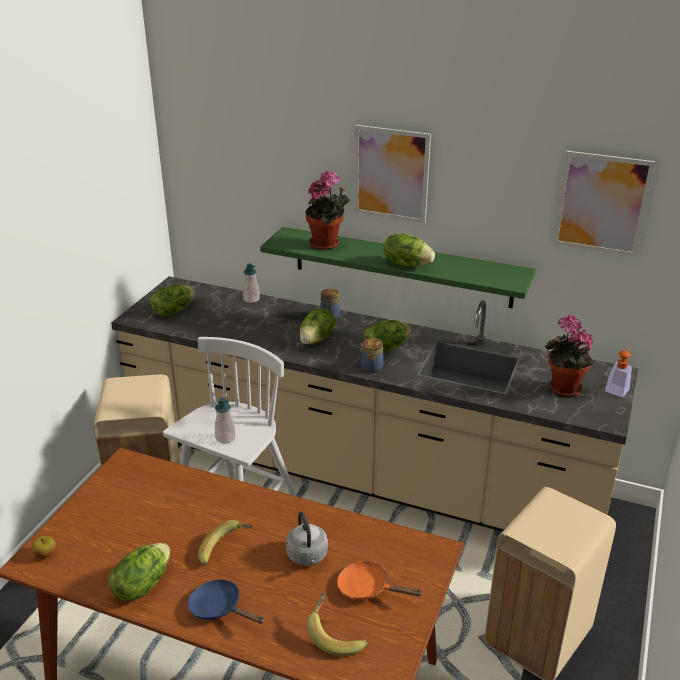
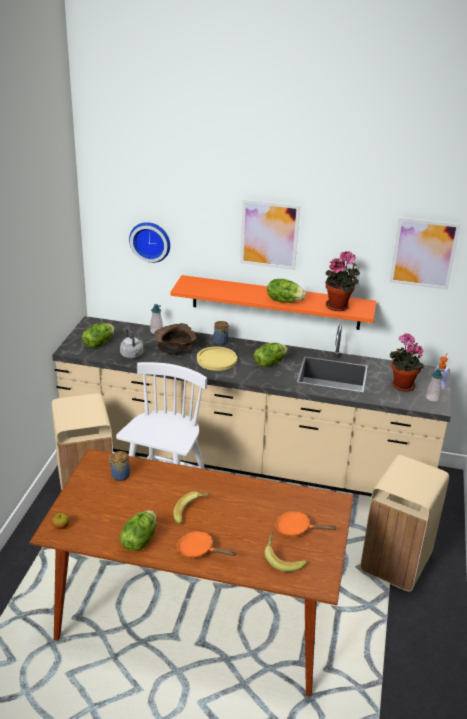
camera: 10 degrees left, 0 degrees up
(219, 608) = (199, 550): blue frying pan -> orange frying pan
(225, 438) = (165, 436): soap dispenser -> soap dispenser (432, 398)
(243, 181) = (151, 241): none -> wall clock
(268, 322) = (175, 348): none -> brown bowl
(307, 557) = (249, 512): grey kettle -> grey kettle (132, 356)
(317, 339) = (216, 359): lettuce -> yellow plate
(327, 244) = (220, 287): potted plant -> potted plant (339, 306)
(371, 367) = (262, 378): jar -> jar (119, 475)
(401, 267) = (275, 302): green shelf -> orange shelf

